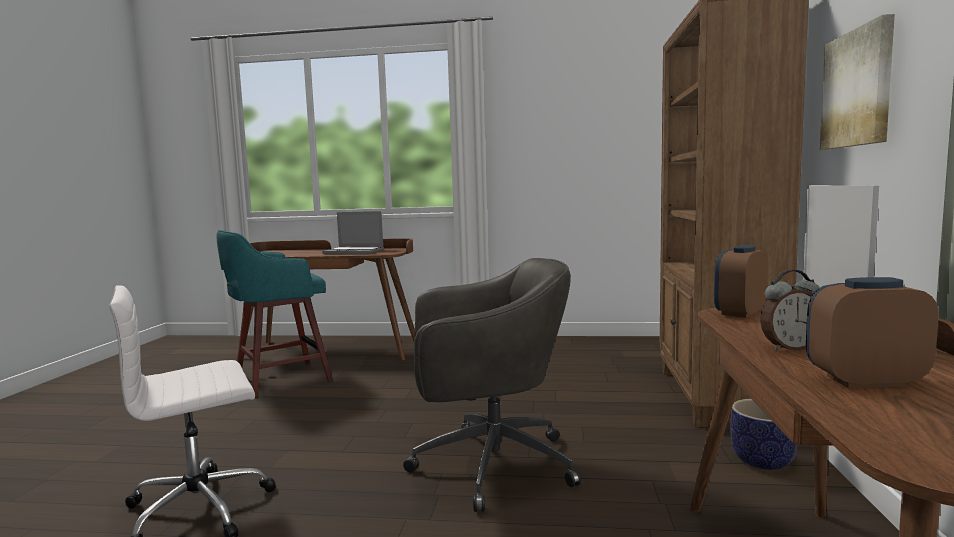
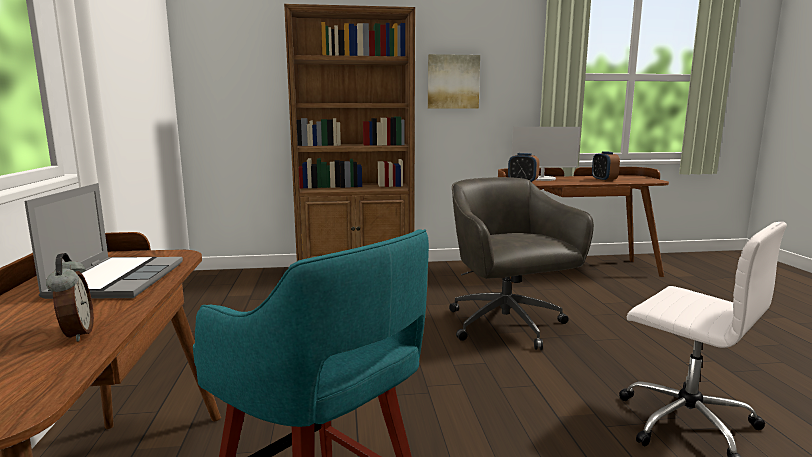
camera: 105 degrees left, 5 degrees up
(761, 461) = (449, 270): planter -> none
(790, 348) = (576, 182): alarm clock -> alarm clock (76, 334)

